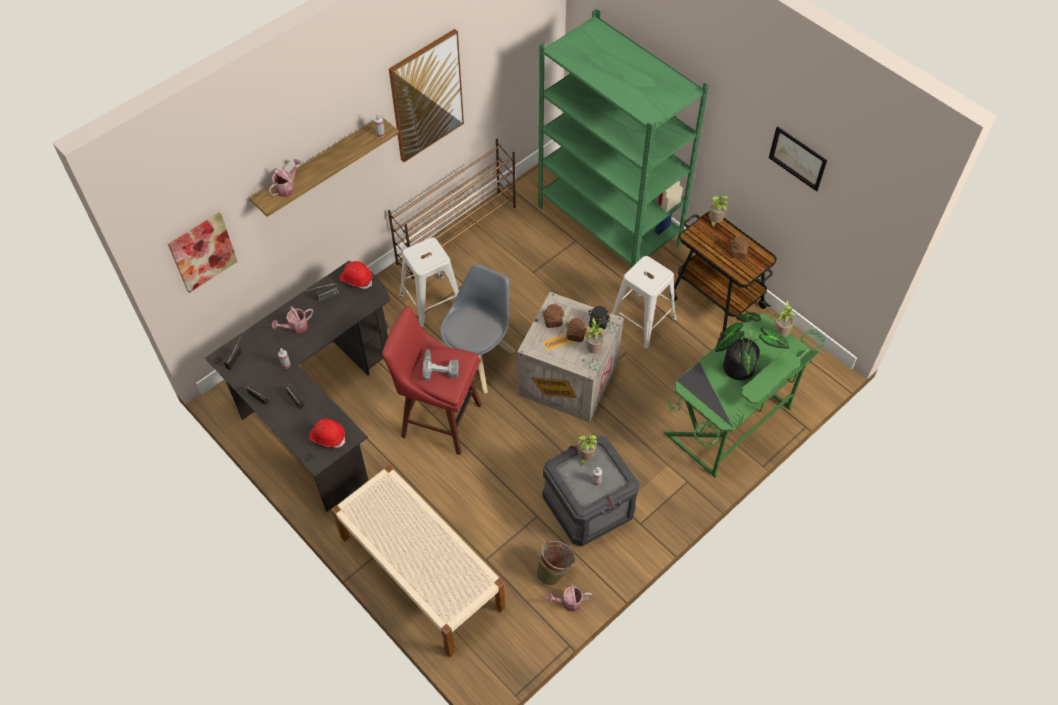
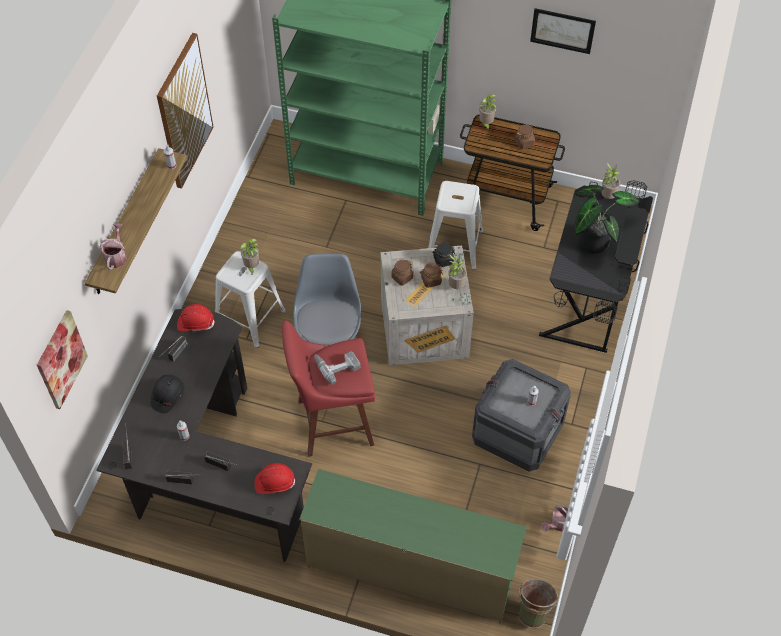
camera: 30 degrees left, 0 degrees up
(295, 327) = (168, 396): watering can -> black hard hat
(420, 572) = (411, 569): beige bench -> green dresser
(457, 234) = (230, 243): brown shoe rack -> none
(555, 572) = (528, 504): green bucket -> green bucket (534, 610)
(585, 457) = (507, 385): potted plant -> potted plant (251, 267)
(731, 423) = (588, 299): green desk -> black desk

